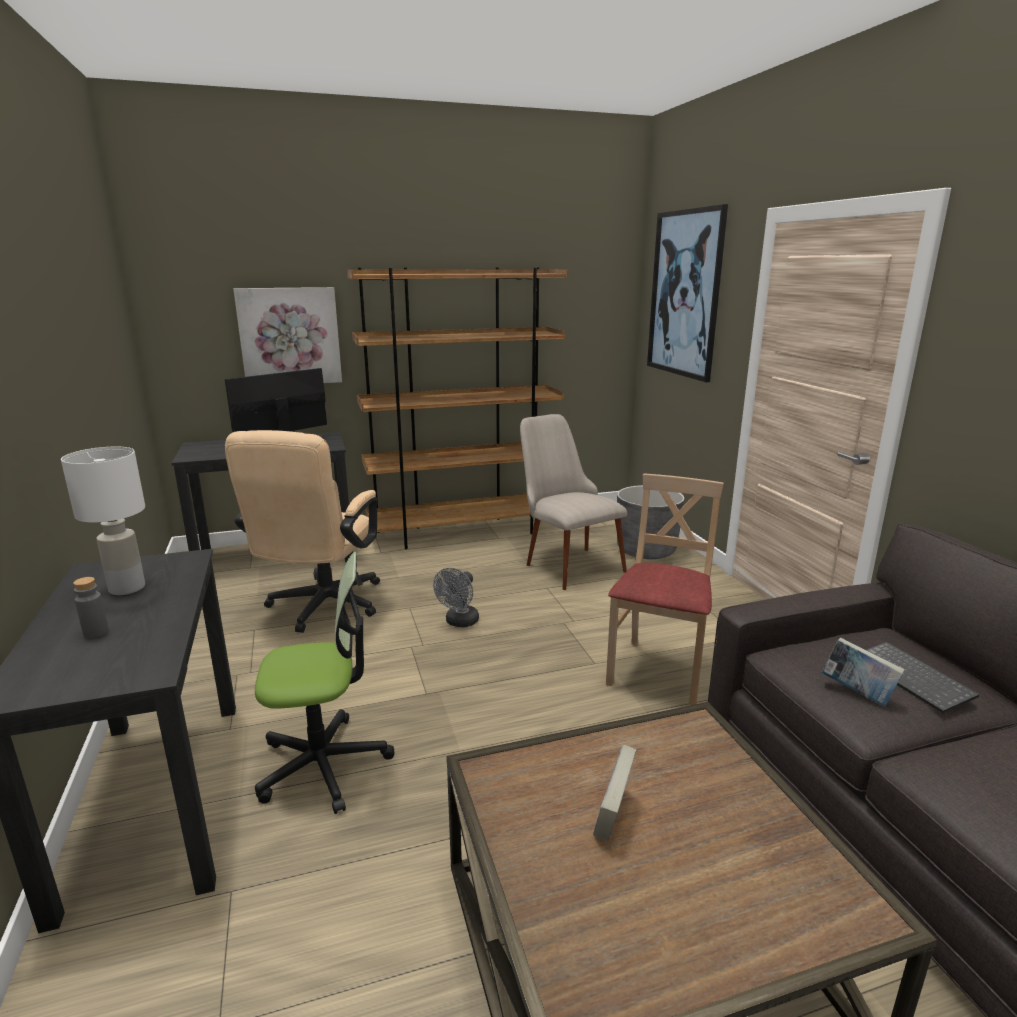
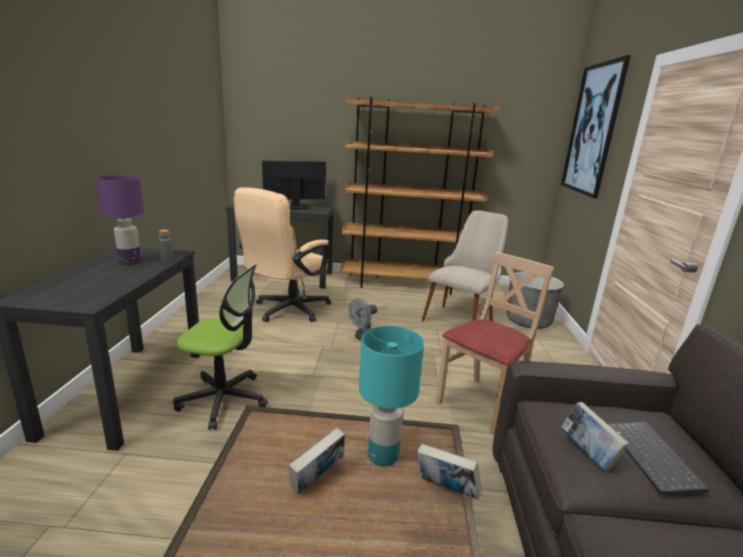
camera: 20 degrees right, 0 degrees up
(96, 632) = (90, 279): grey bottle -> grey bottle (166, 259)
(127, 588) = (130, 261): white table lamp -> purple table lamp
(290, 336) = (311, 140): picture -> none
(566, 562) = (462, 317): beige chair -> beige chair turned 45 degrees clockwise
(660, 764) = (383, 456): none -> turquoise table lamp
(753, 779) = (445, 490): none -> book

